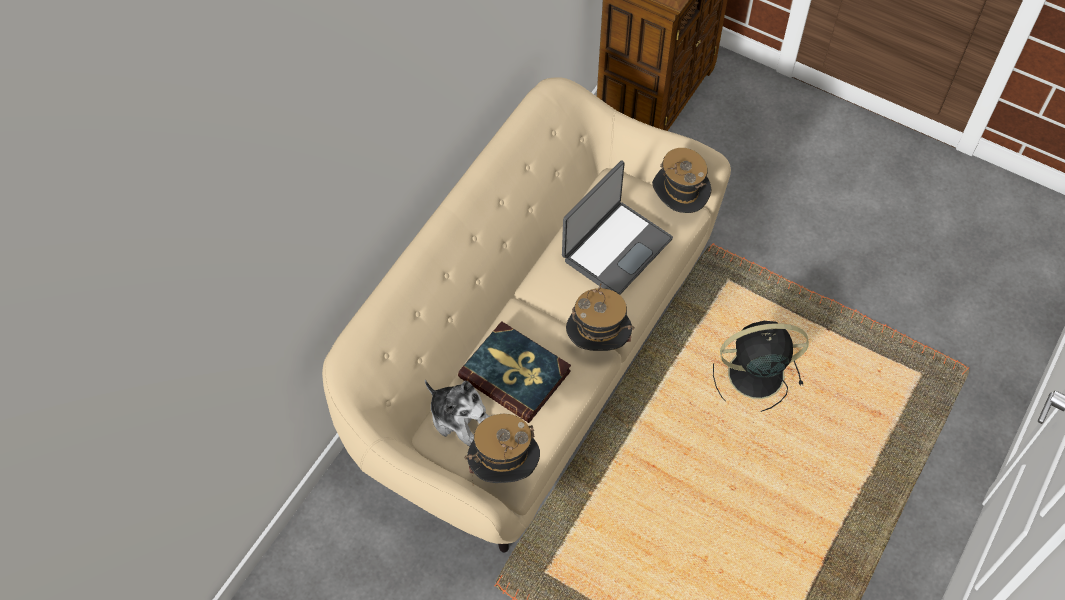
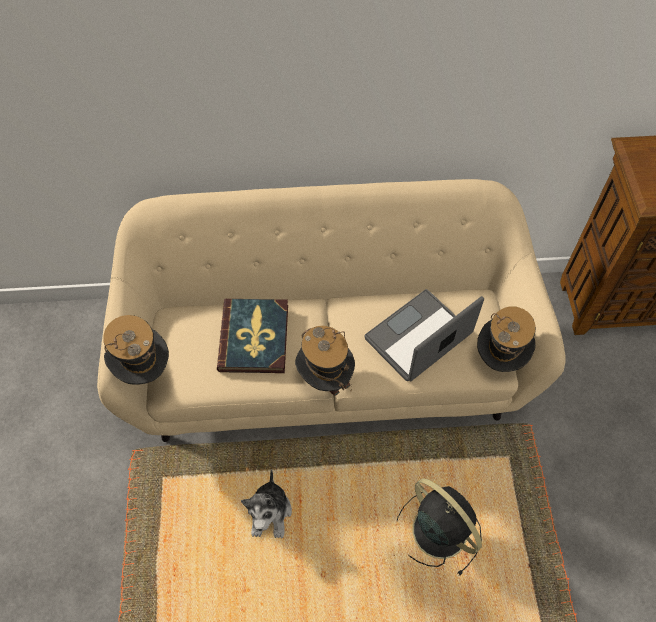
camera: 55 degrees right, 0 degrees up
(459, 417) = (193, 325): plush toy -> plush toy (270, 512)
(615, 248) = (419, 338): laptop -> laptop turned 135 degrees clockwise

